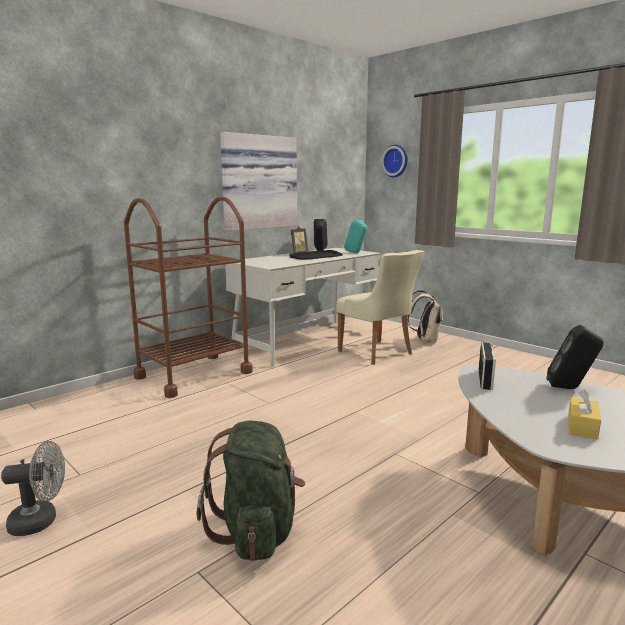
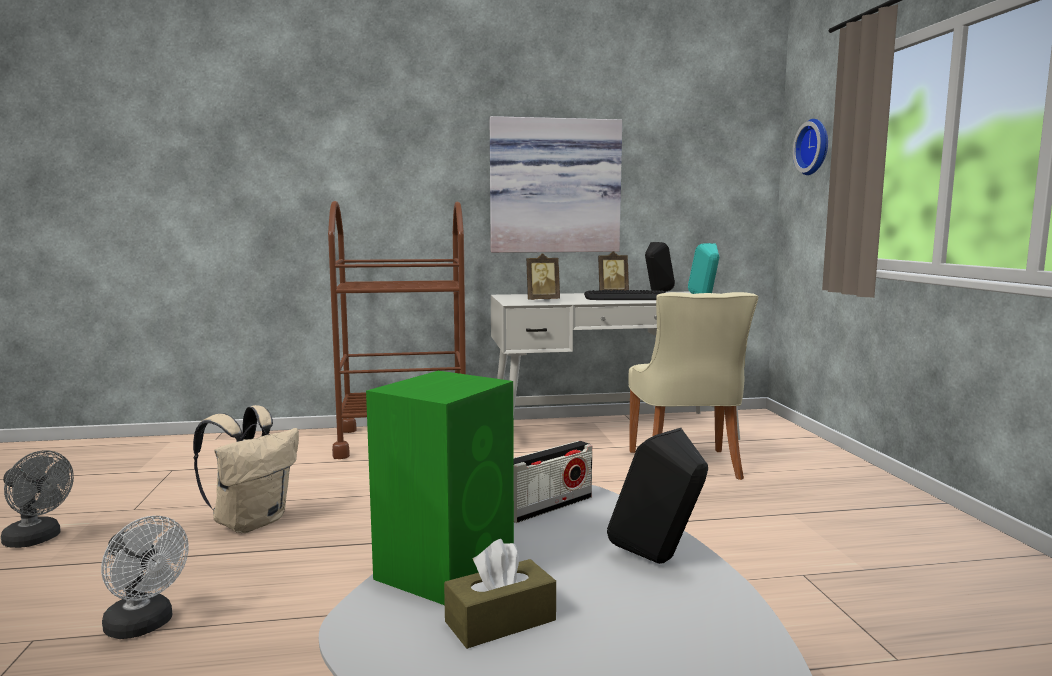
camera: 35 degrees right, 5 degrees down
(257, 531) = (144, 626): green backpack -> white fan
(276, 262) = (542, 300): none -> picture frame
(424, 340) = (804, 465): beige backpack -> beige backpack (251, 522)
(517, 415) = (447, 568): none -> green speaker
(582, 426) = (500, 621): yellow tissue box -> brown tissue box

